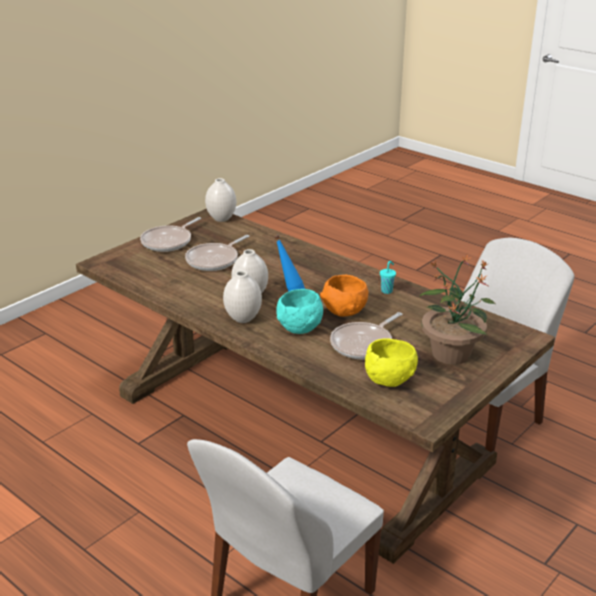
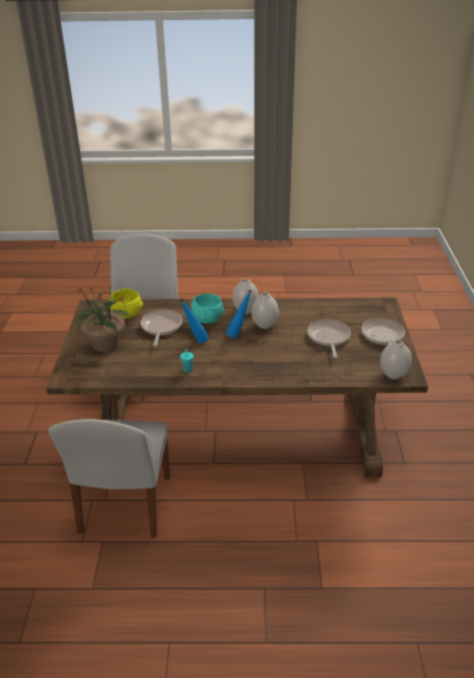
camera: 140 degrees right, 5 degrees up
(344, 312) = (195, 341): orange bowl -> blue bottle

